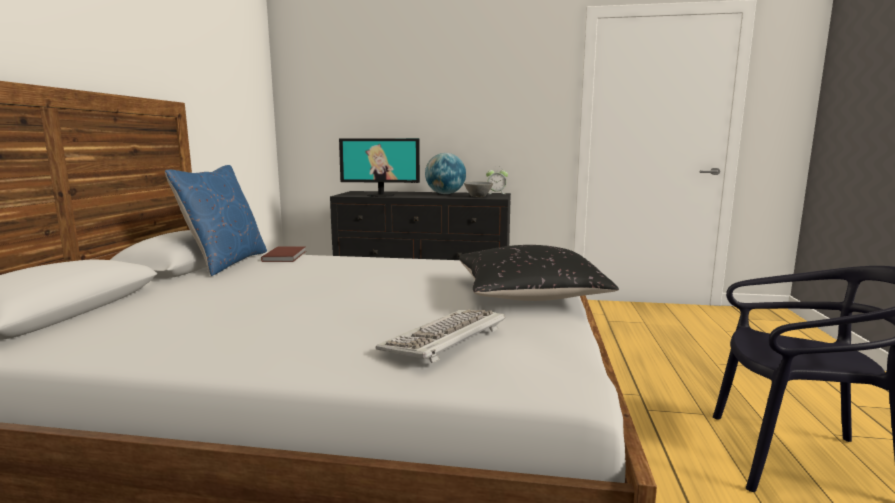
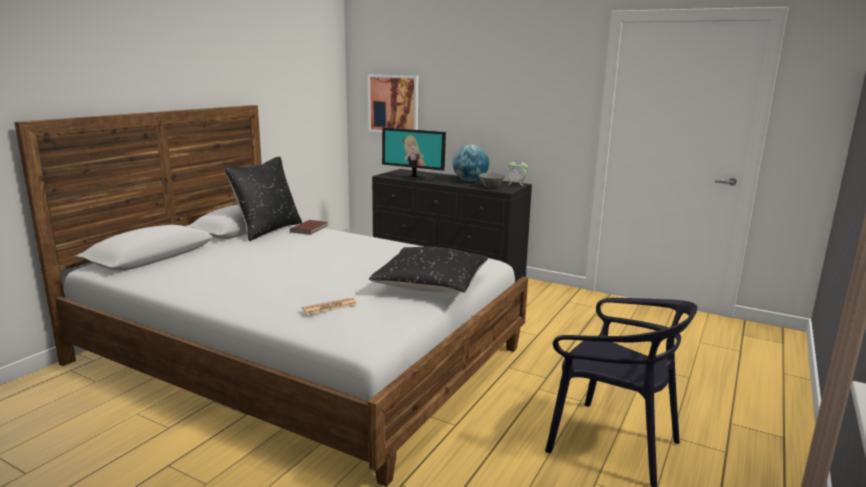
camera: 20 degrees right, 5 degrees up
(226, 262) = (267, 230): blue pillow -> black pillow
(337, 118) = (393, 104): none -> picture
(445, 338) = (330, 307): keyboard -> newspaper

